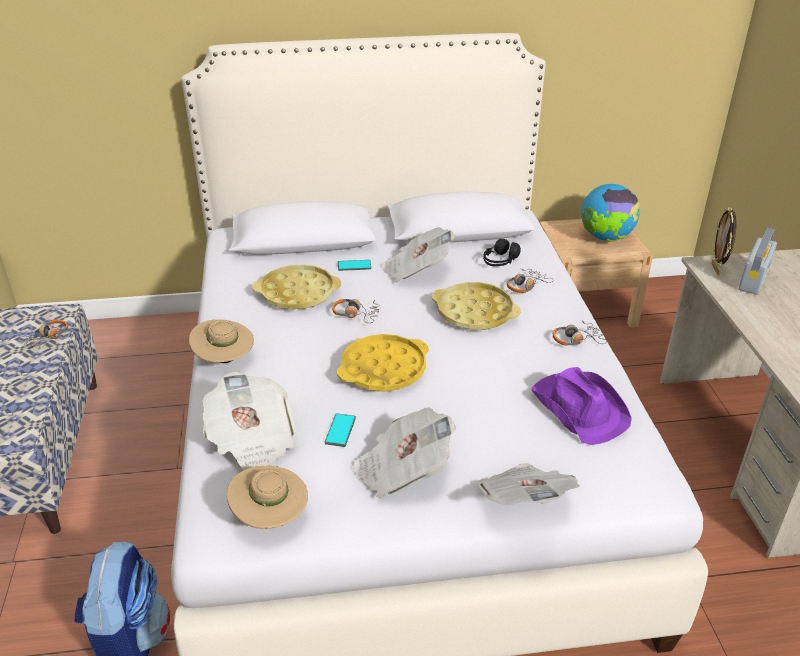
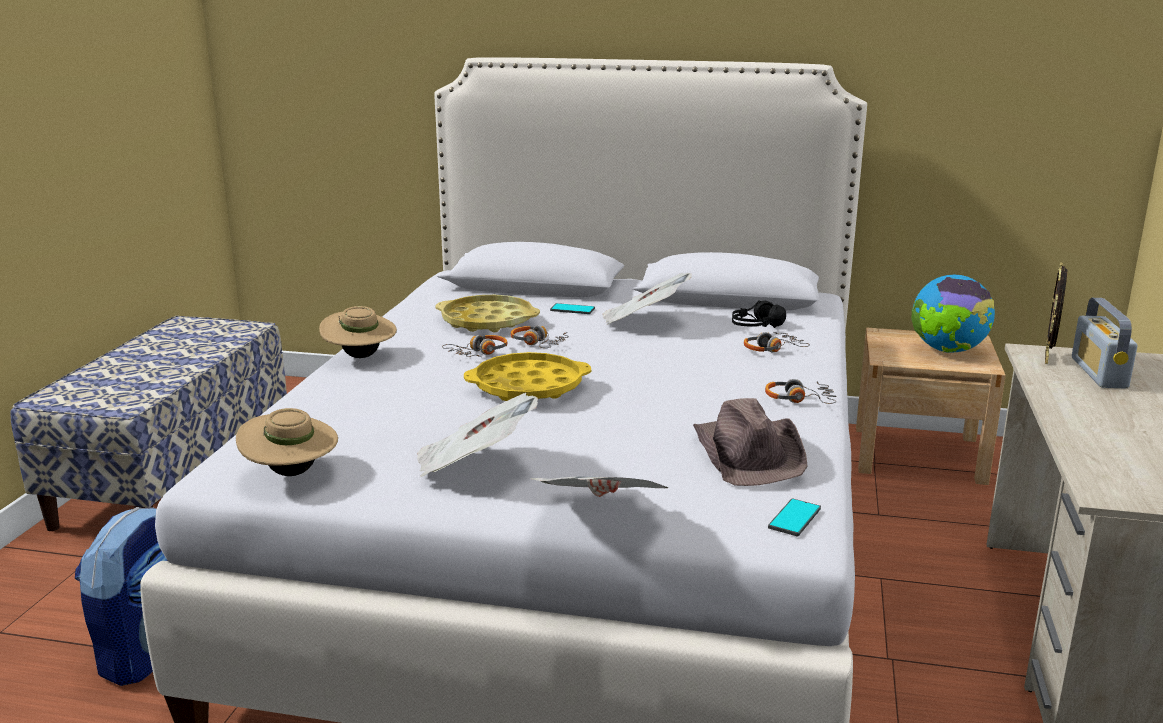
camera: 20 degrees right, 15 degrees down
(47, 338) = (221, 342): headphones -> headphones (478, 353)
(252, 441) = (326, 415): newspaper -> none
(340, 430) = (431, 422): phone -> phone (794, 518)
(474, 312) = (684, 361): yellow tray -> none
(579, 407) = (749, 454): purple hat -> brown hat
(753, 279) = (1099, 373): radio -> radio turned 135 degrees clockwise

